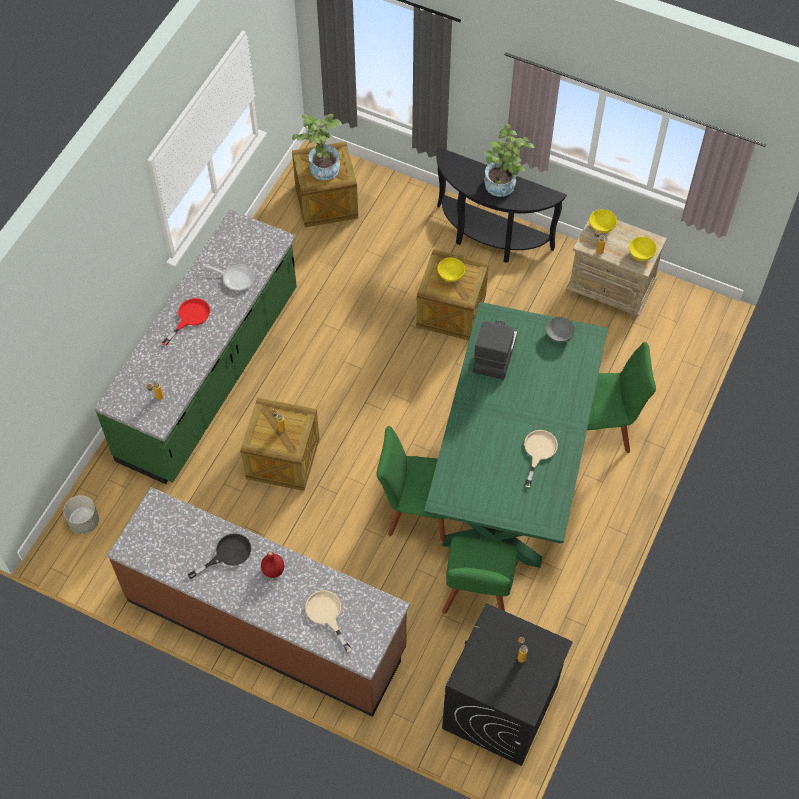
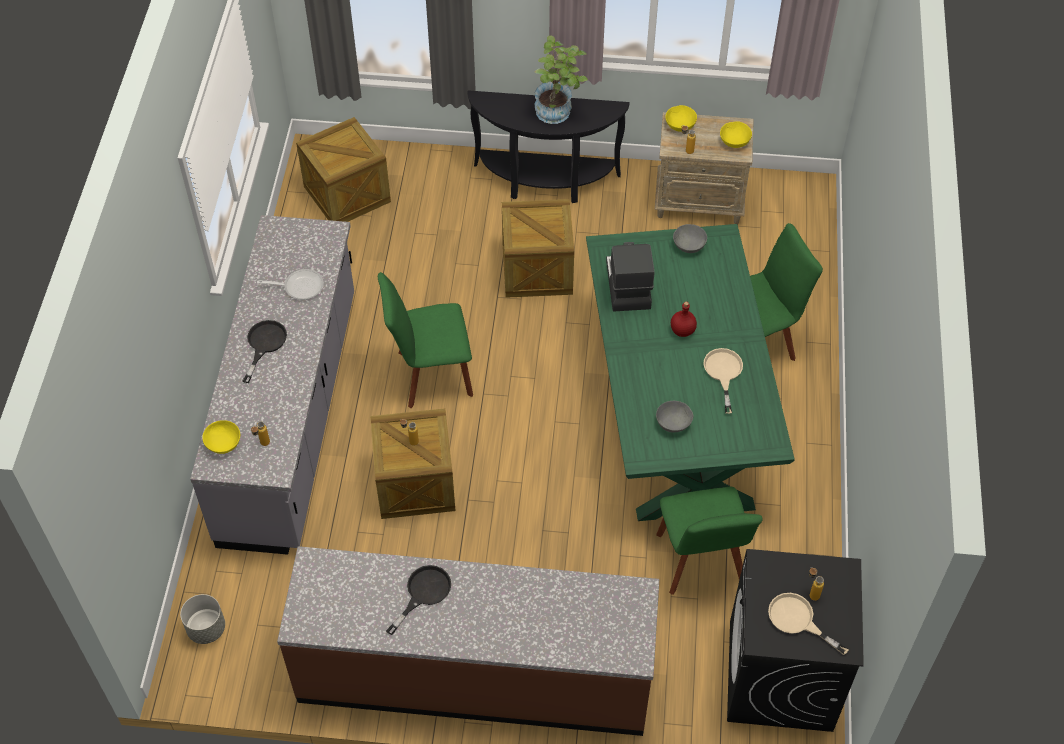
camera: 20 degrees left, 5 degrees down
(190, 317) = (264, 344): red frying pan -> black frying pan
(210, 375) = (291, 417): green counter -> grey counter
(273, 570) = (485, 594): red bottle -> red bottle (682, 331)
(321, 166) = (337, 150): potted plant -> none
(326, 614) = (570, 622): beige frying pan -> beige frying pan (797, 620)
(416, 511) = (592, 493): green chair -> green chair (430, 375)
(451, 275) = (533, 223): yellow bowl -> yellow bowl (223, 444)
(479, 481) = (673, 423): none -> grey bowl

